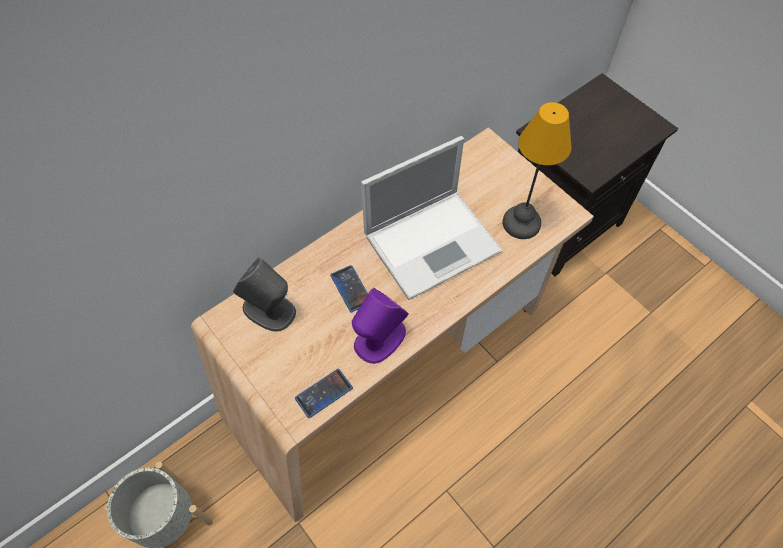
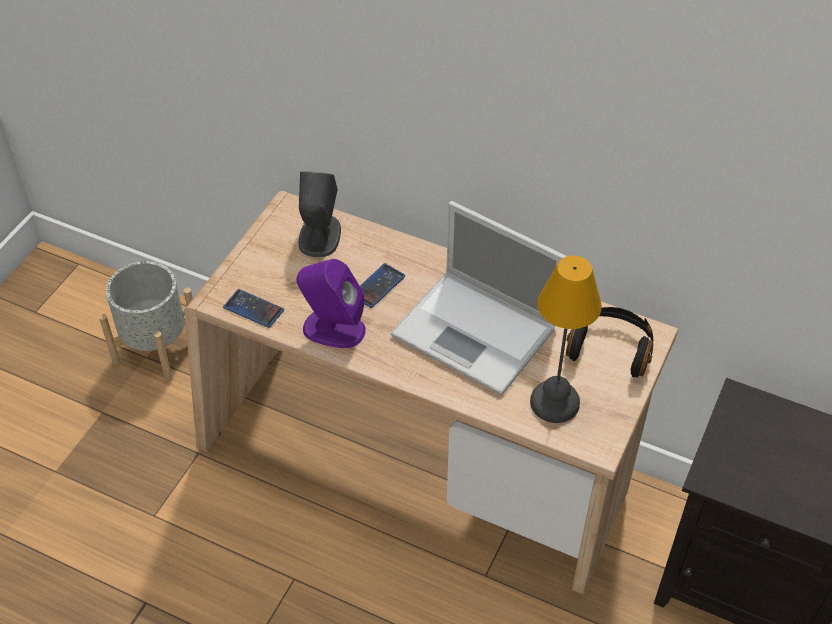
camera: 65 degrees right, 10 degrees down
(488, 170) = (610, 348): none -> black headphones

